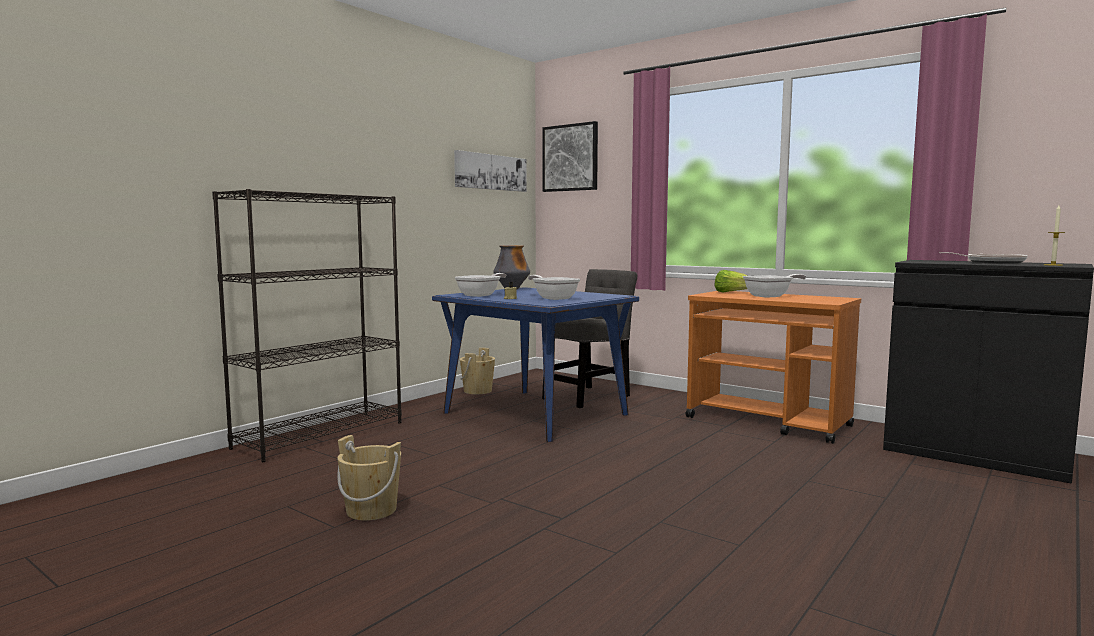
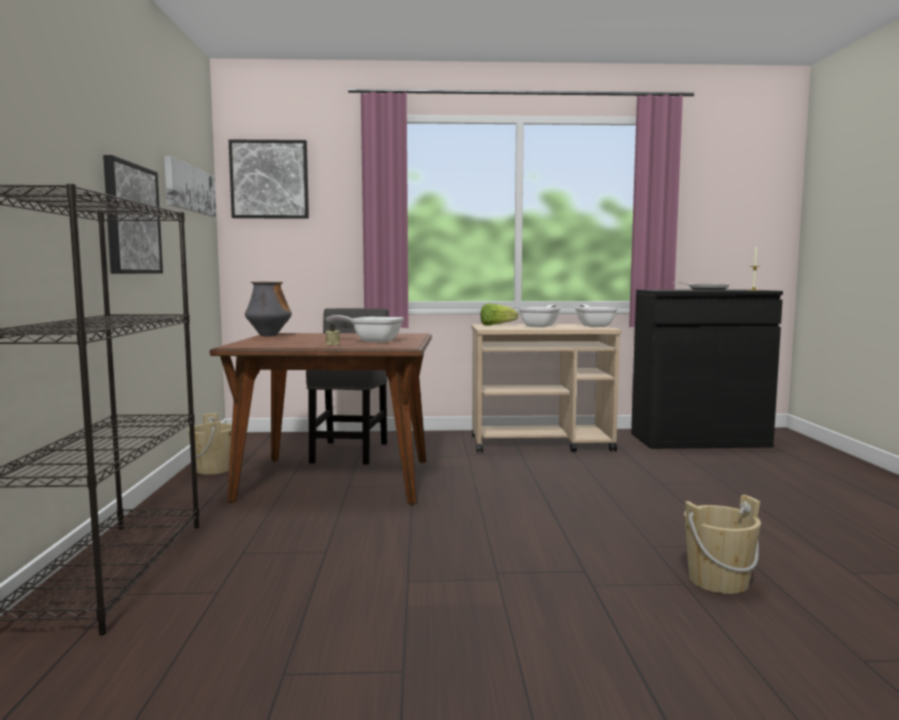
camera: 40 degrees left, 0 degrees up
(371, 510) = (400, 635): beige bucket -> beige bucket (718, 581)
(405, 200) = (131, 219): none -> picture
(481, 295) = (275, 344): frying pan -> frying pan (594, 326)
(534, 413) = (335, 480): blue dining table -> brown dining table
(769, 422) = (542, 444): orange cart -> beige cart

